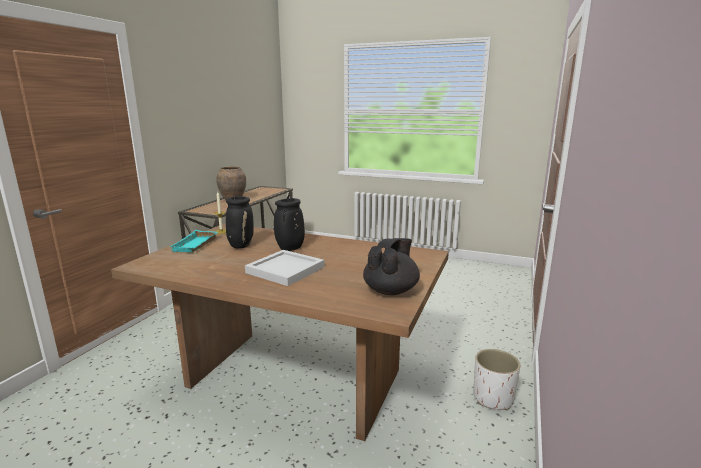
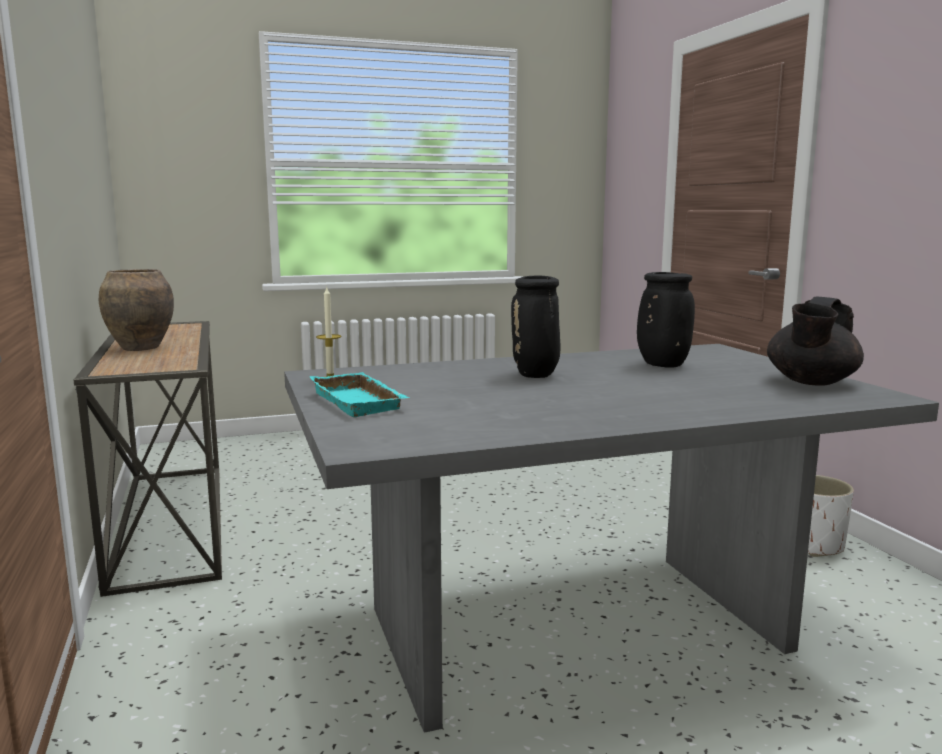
camera: 40 degrees left, 5 degrees down
(241, 245) = (444, 387): black vase -> black vase (661, 365)
(284, 270) = (626, 395): white tray -> none
(296, 378) = (576, 628): brown dining table -> grey dining table
(391, 290) = (811, 382): black teapot -> black teapot turned 135 degrees counterclockwise

